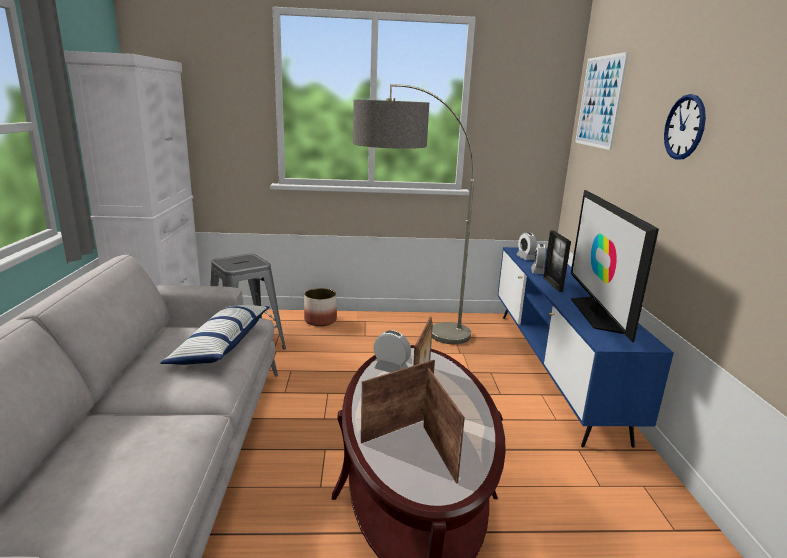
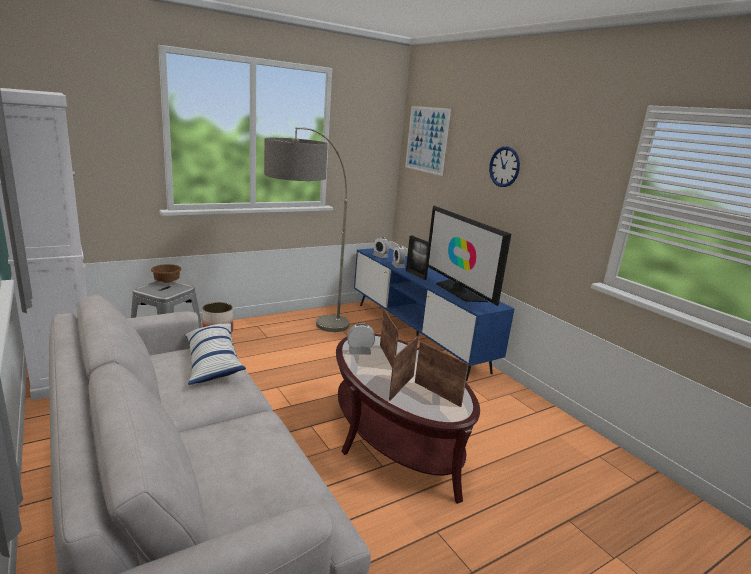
camera: 30 degrees left, 0 degrees up
(250, 256) = (166, 281): none -> brown bowl

